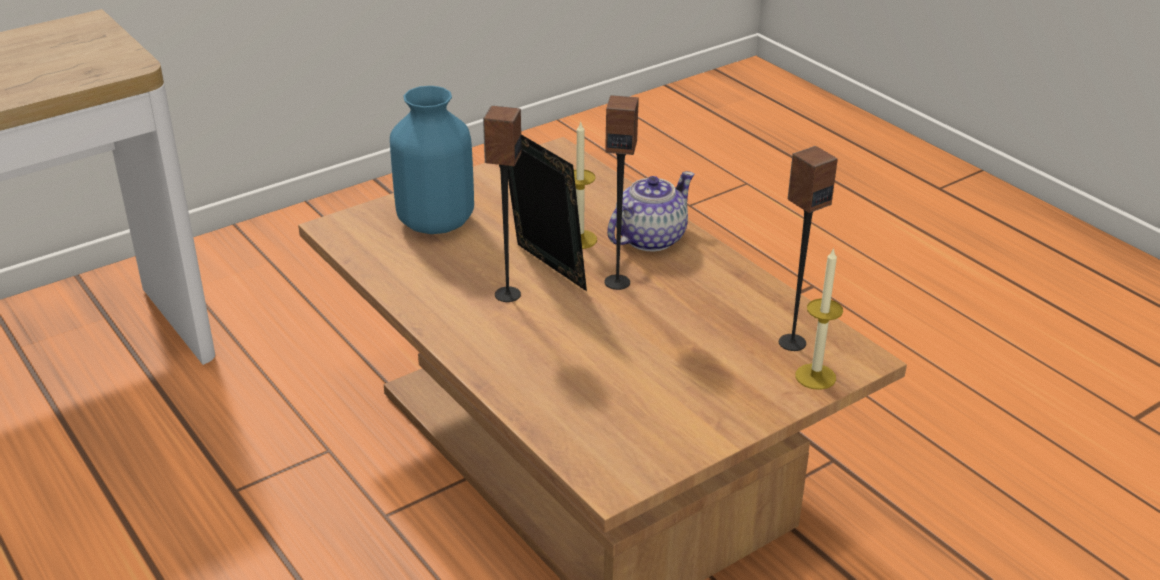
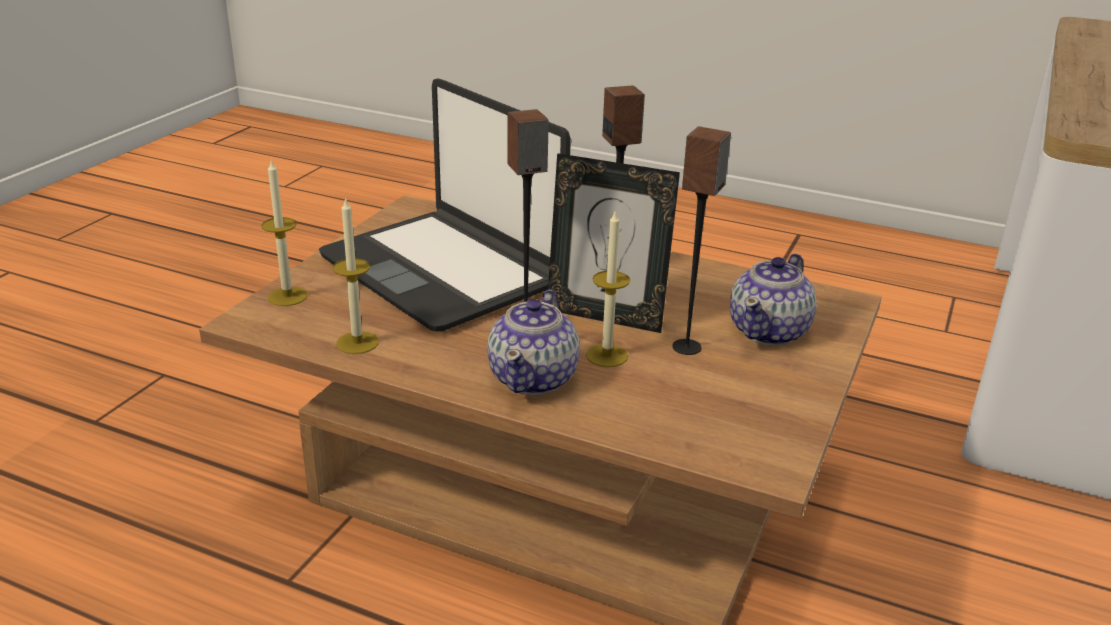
camera: 150 degrees right, 5 degrees down
(434, 222) = (770, 331): blue vase -> teapot
(645, 364) = (443, 270): none -> laptop
(768, 306) = (357, 343): none -> candle
(791, 342) = (319, 317): speaker -> speaker (687, 347)

